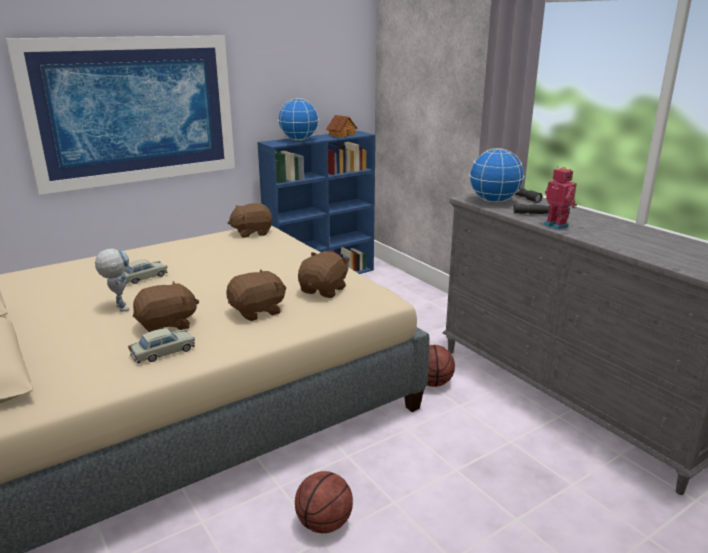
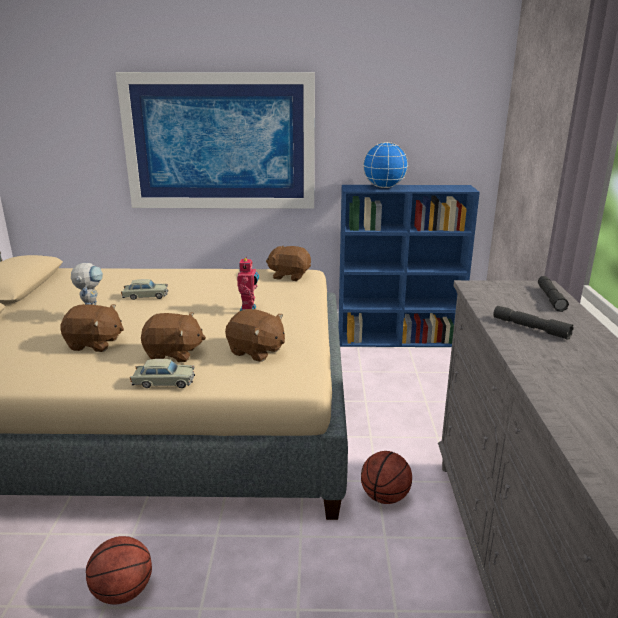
camera: 35 degrees right, 0 degrees up
(163, 352) = (56, 366): beige toy car -> beige toy car (164, 382)
(324, 290) = (256, 351): brown plush toy -> brown plush toy turned 60 degrees clockwise
(341, 135) = (439, 188): toy house -> none
(493, 201) = (500, 296): globe -> none
(557, 225) = (523, 349): toy robot -> toy robot (249, 310)

